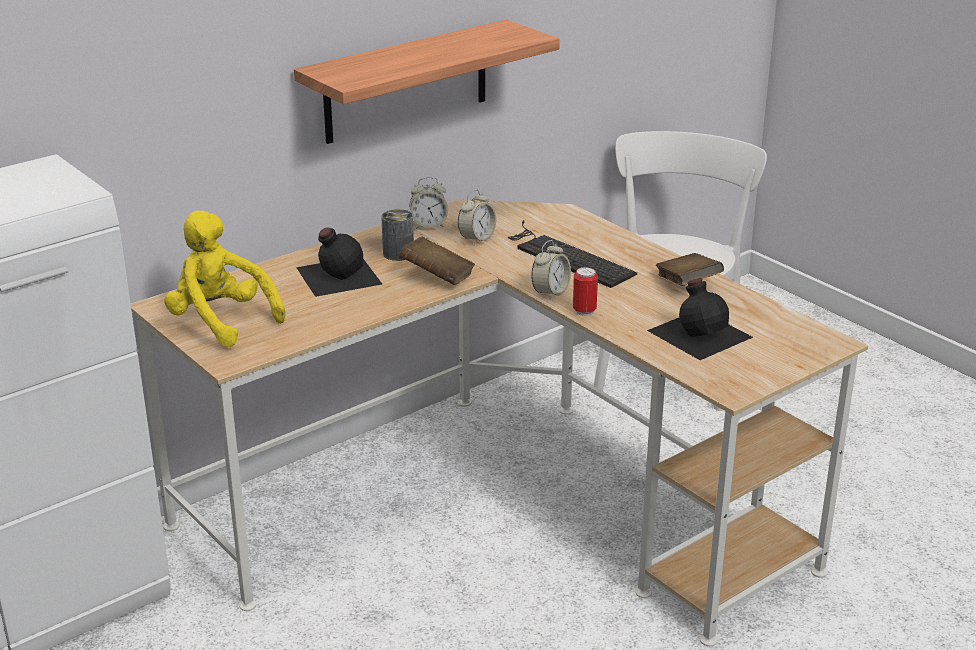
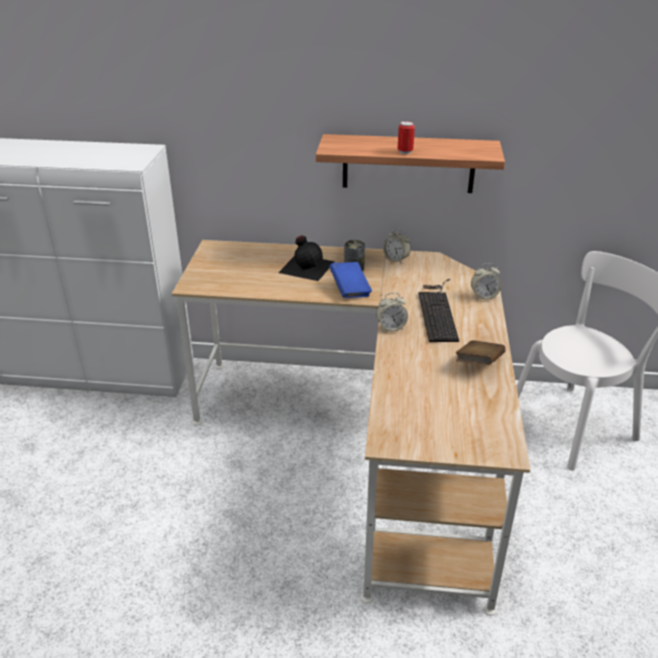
camera: 45 degrees right, 5 degrees up
(220, 322) = (220, 265): yellow plush toy -> none
(437, 277) = (350, 290): brown book -> blue book
(477, 239) = (407, 278): alarm clock -> alarm clock (484, 296)
(584, 311) = (389, 348): can -> can (405, 152)
(699, 332) = (432, 397): black bottle -> none

